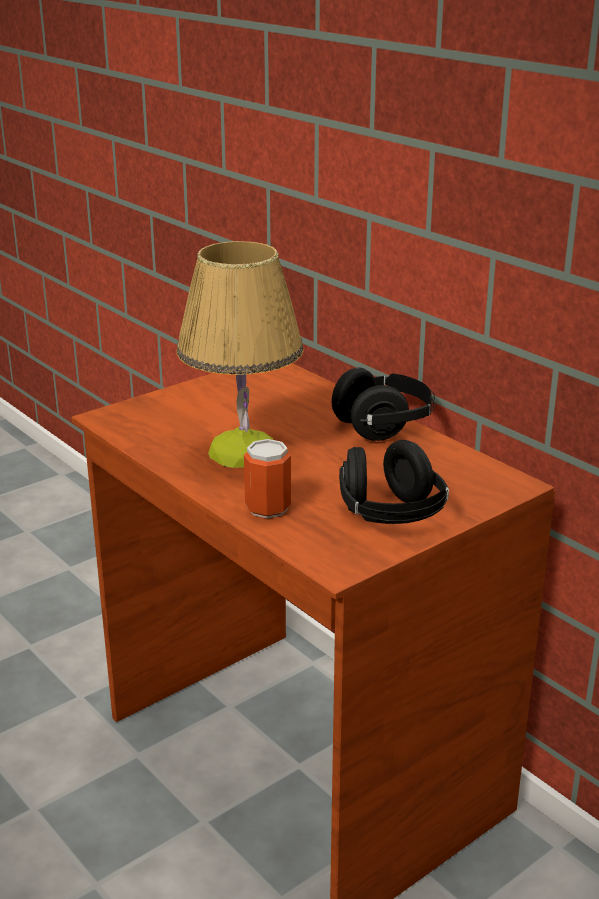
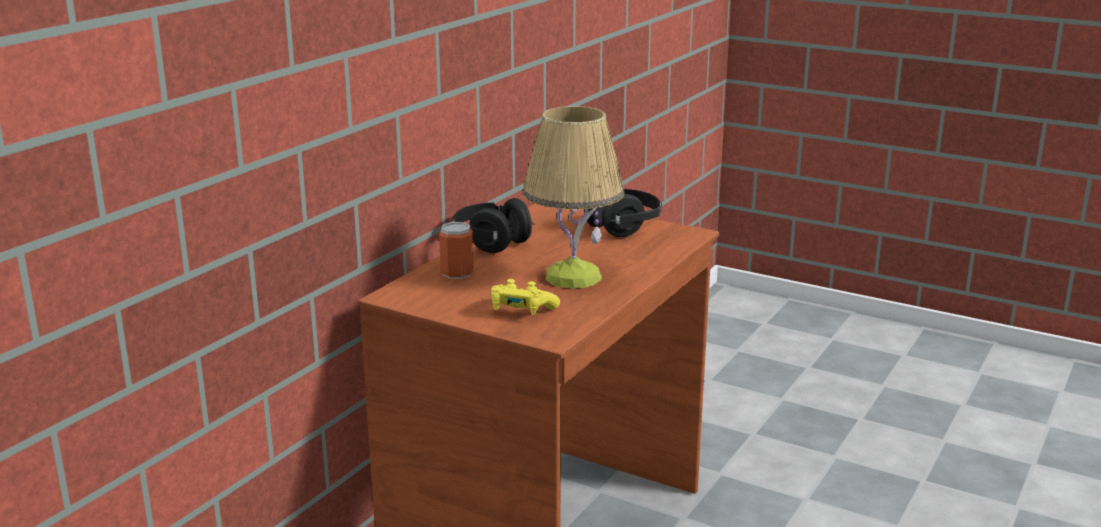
camera: 110 degrees left, 5 degrees down
(178, 412) = (521, 311): none -> yellow game controller
(268, 508) = (647, 257): can -> can (457, 273)

